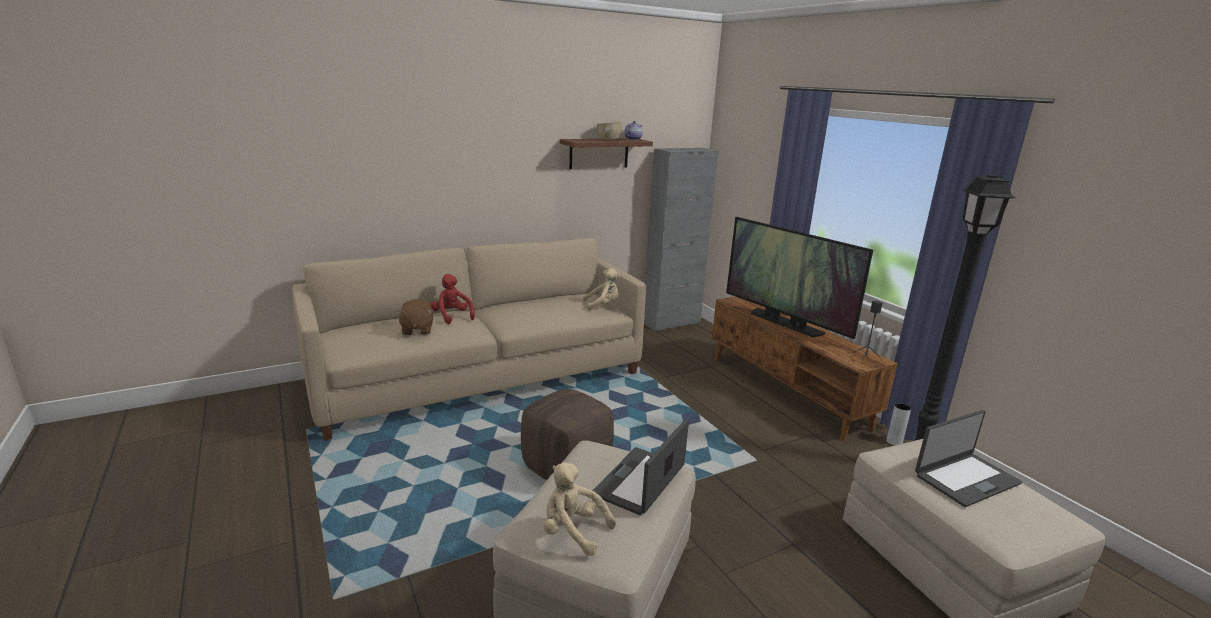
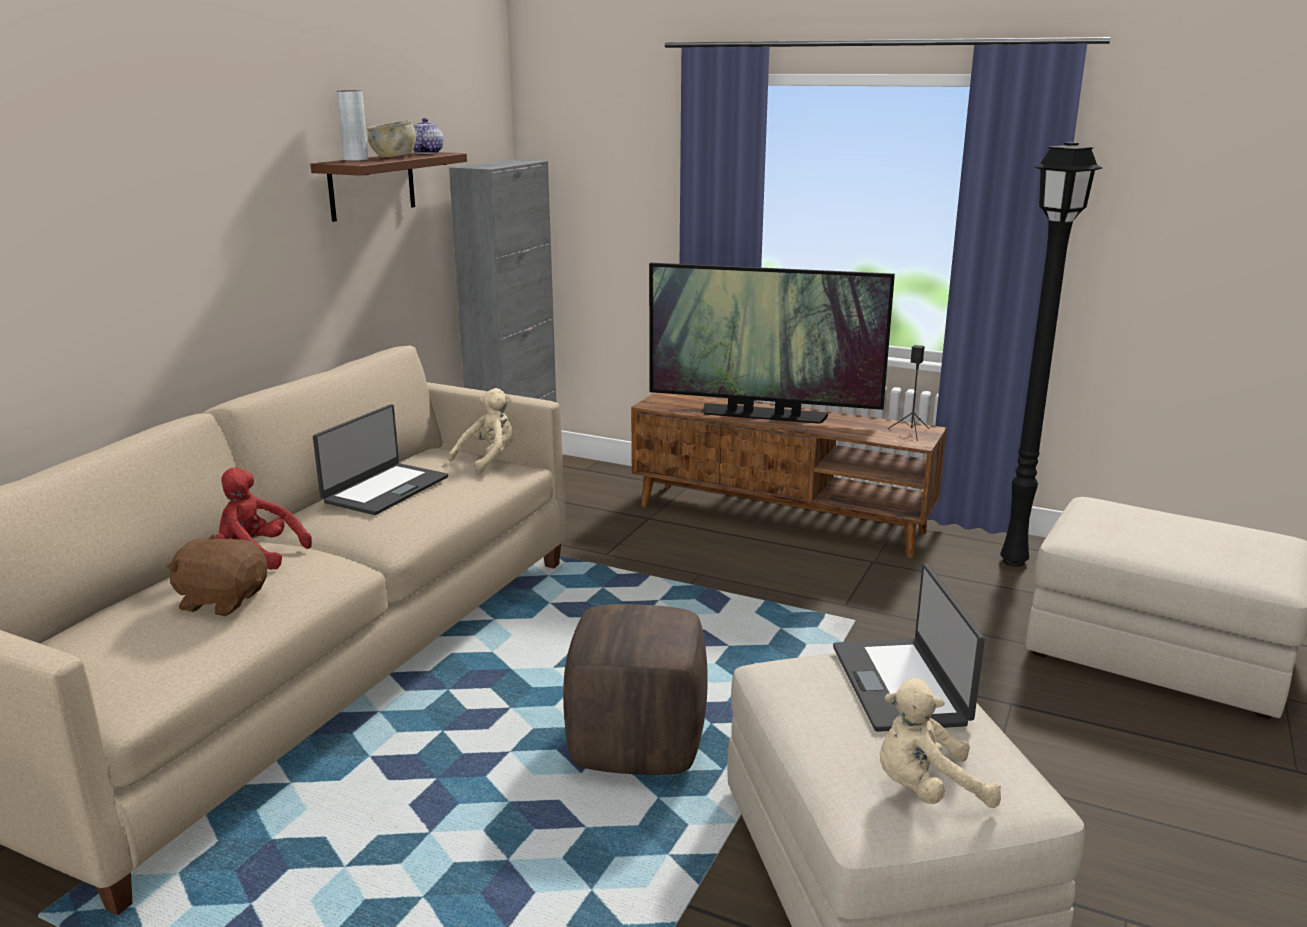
camera: 35 degrees left, 0 degrees up
(416, 330) = (222, 601): brown plush toy -> brown plush toy turned 150 degrees clockwise
(894, 442) = (959, 537): grey vase -> grey vase (356, 160)
(965, 478) = (1166, 533): laptop -> laptop (385, 489)

